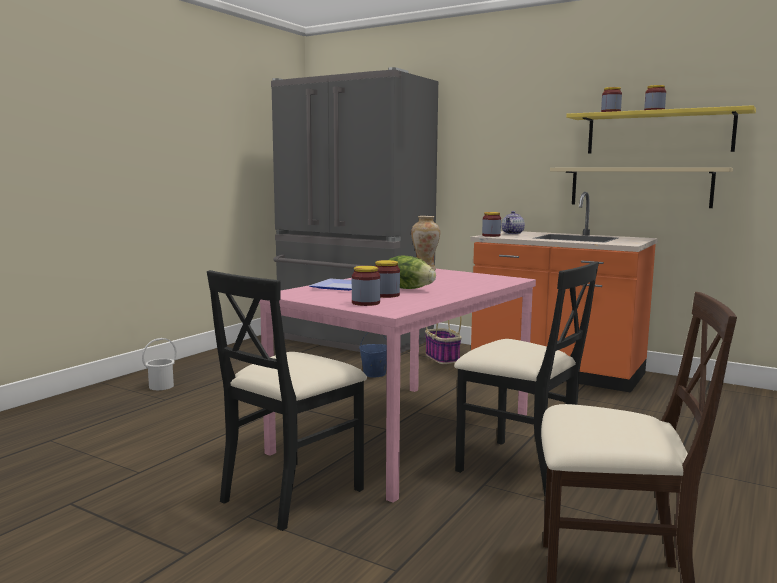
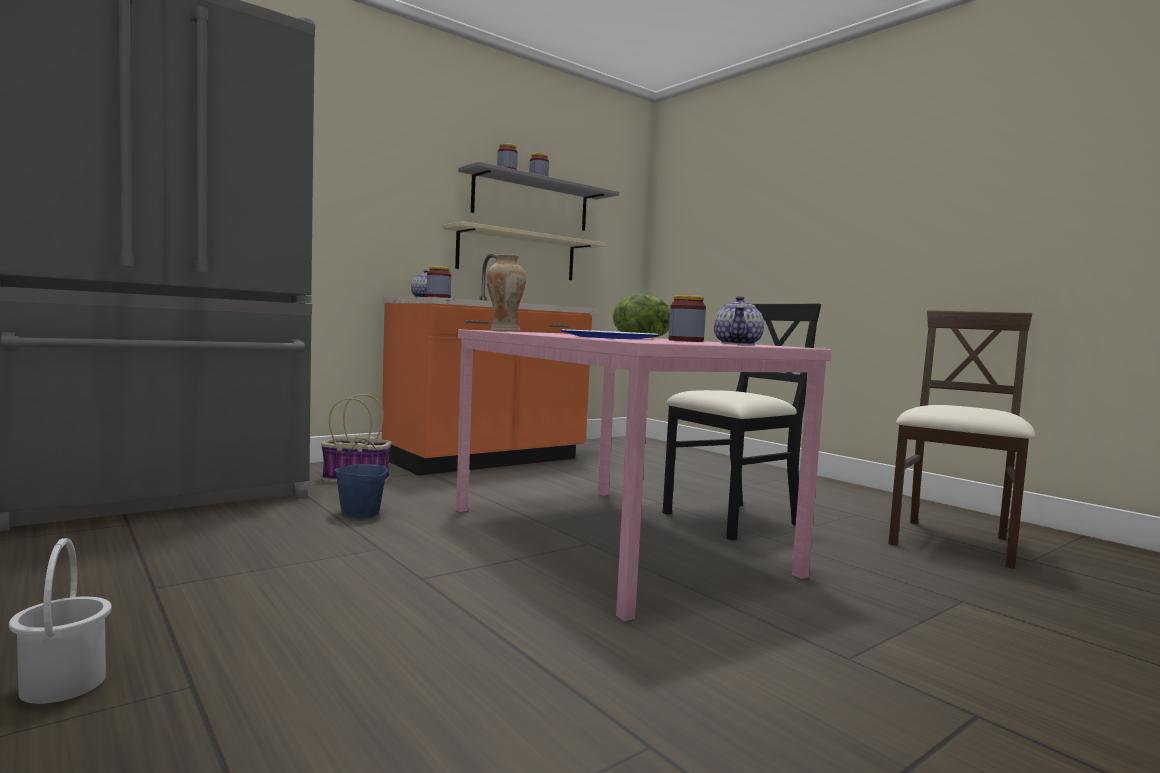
camera: 70 degrees left, 5 degrees down
(292, 493) = (776, 621): black chair -> none
(366, 303) = (738, 344): jar -> teapot
(659, 132) = (531, 202): yellow shelf -> grey shelf

